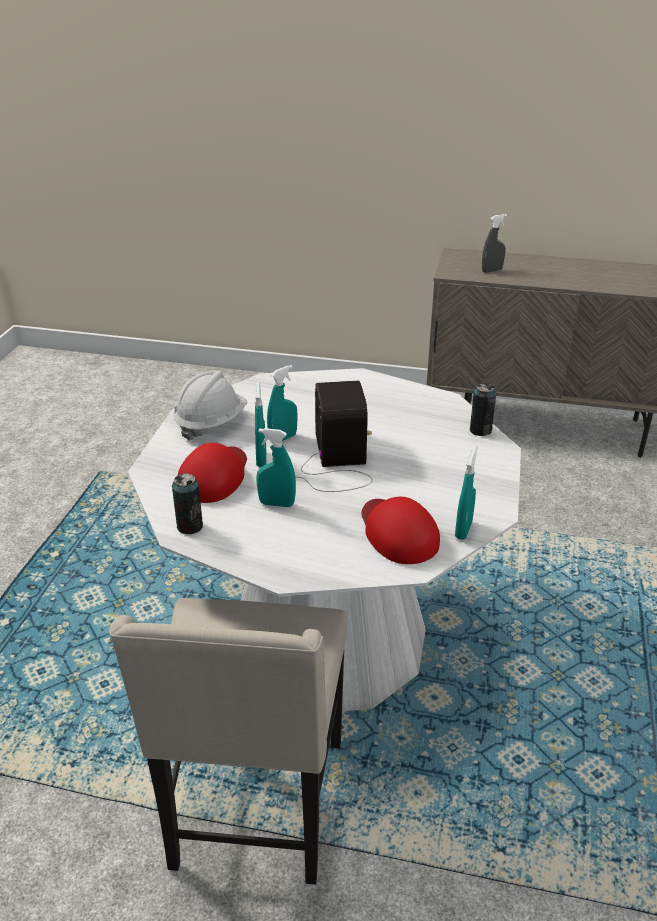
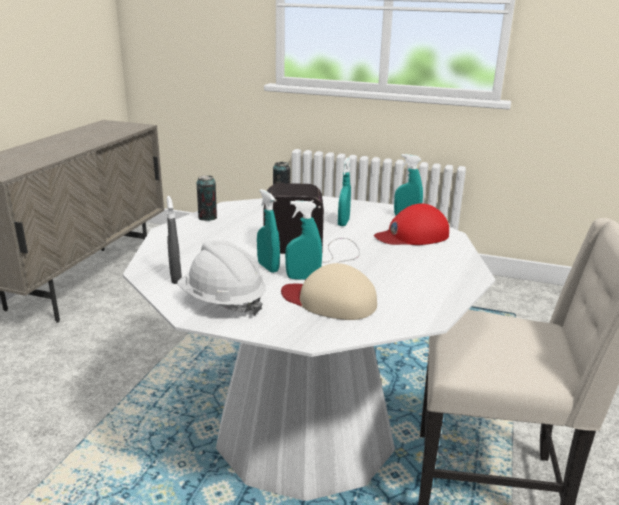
camera: 85 degrees left, 10 degrees down
(190, 526) = (415, 314): can -> can (207, 218)
(215, 476) = (329, 301): red cap -> beige cap
(277, 504) = (377, 274): turquoise spray bottle -> turquoise spray bottle (343, 223)
(492, 271) = (19, 163): grey spray bottle -> grey spray bottle (175, 277)

